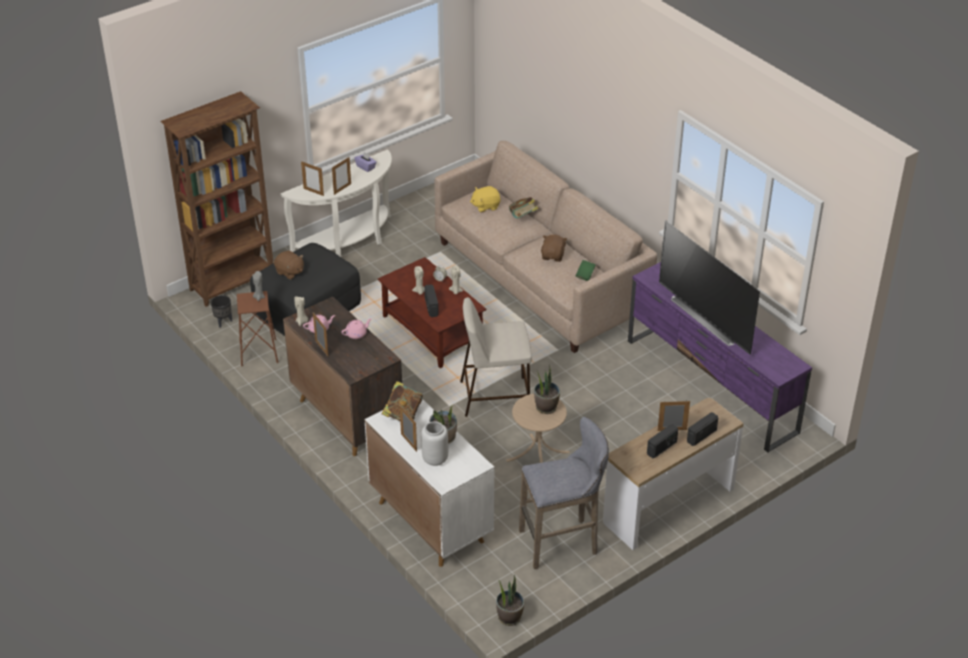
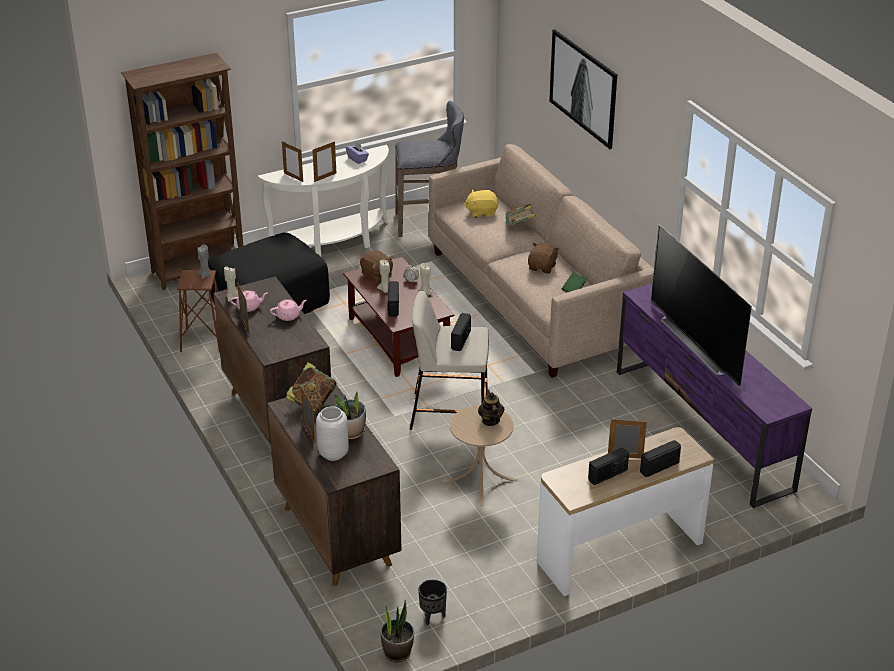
camera: 10 degrees right, 5 degrees down
(223, 322) = (176, 306): black planter -> black planter (432, 616)
(289, 272) = (250, 257): brown plush toy -> brown plush toy (376, 275)
(430, 521) = (336, 535): white cabinet -> brown cabinet
(505, 336) = (461, 340): none -> radio
(546, 407) = (490, 421): potted plant -> teapot
(562, 542) = (483, 577): grey stool -> grey stool (429, 223)
(570, 91) = (583, 88): none -> picture

